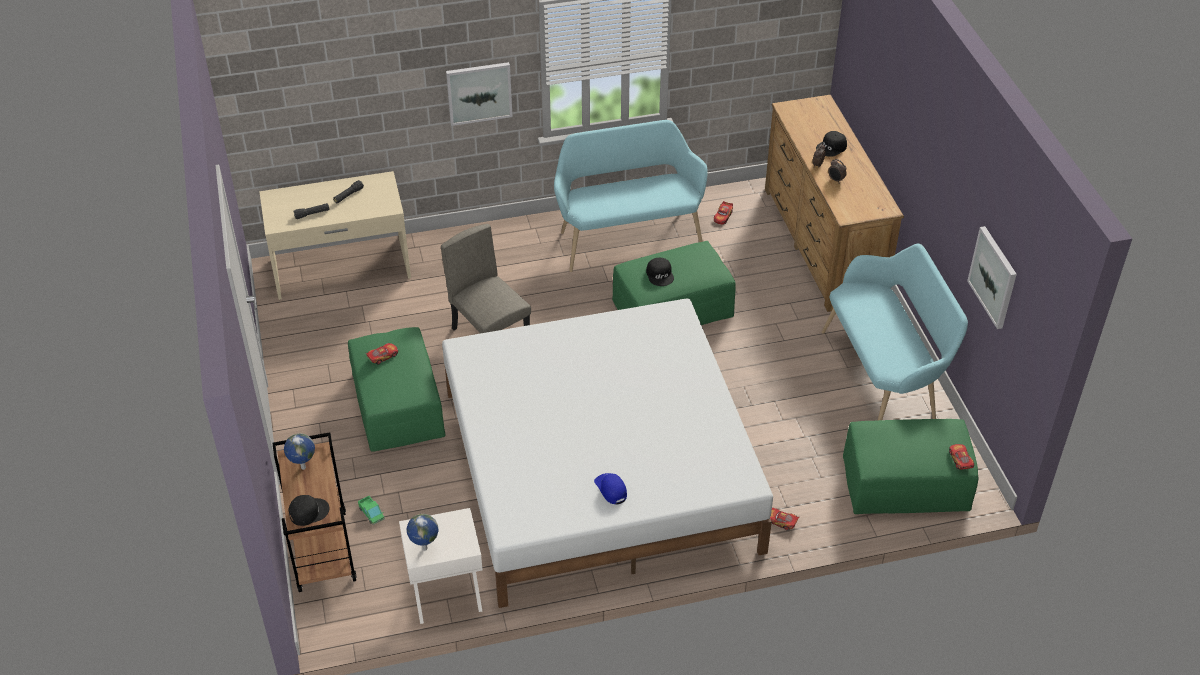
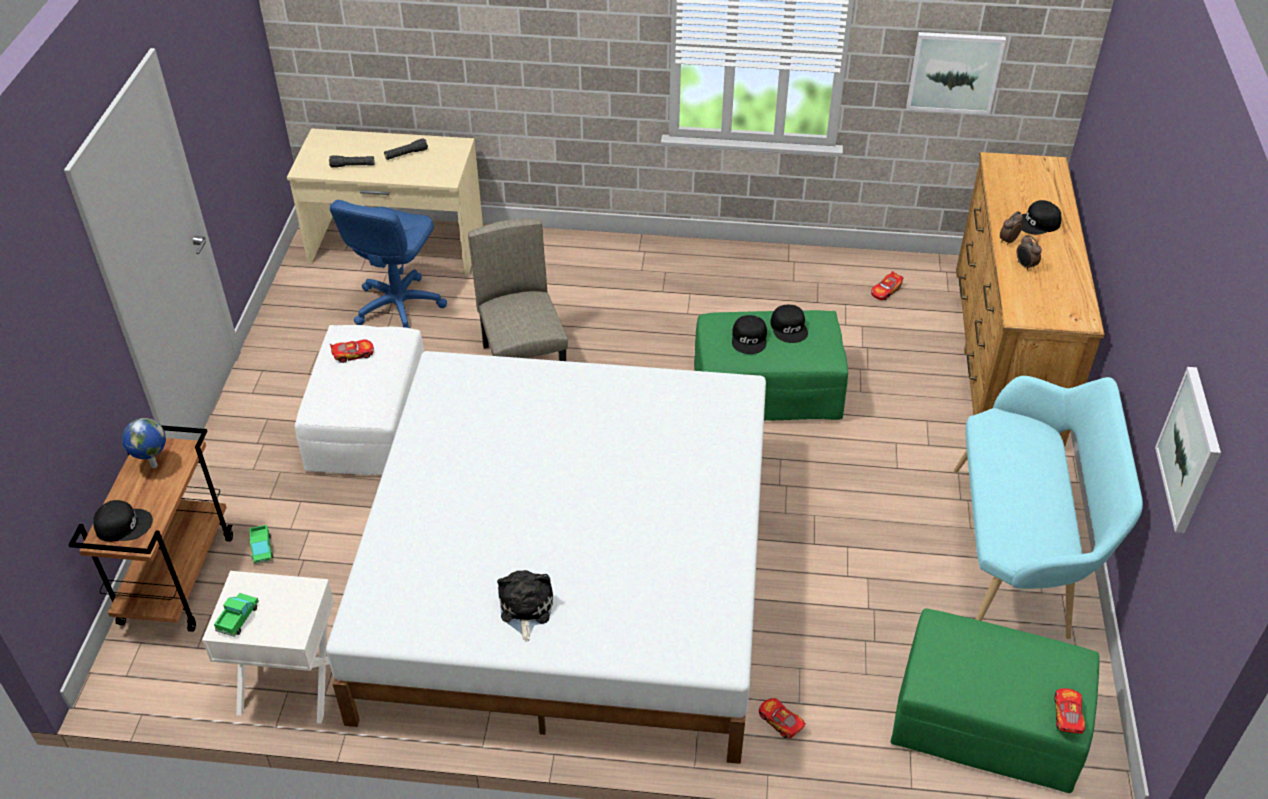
camera: 20 degrees right, 0 degrees up
(370, 314) = (398, 306): none -> blue office chair
(398, 406) = (368, 422): green ottoman -> white ottoman
(424, 548) = (238, 618): globe -> toy truck
(479, 92) = (587, 56): picture -> picture (954, 72)
(611, 489) = (525, 609): blue cap -> plush toy
(628, 238) = (752, 289): turquoise bench -> none
(683, 260) = (789, 327): none -> black cap

